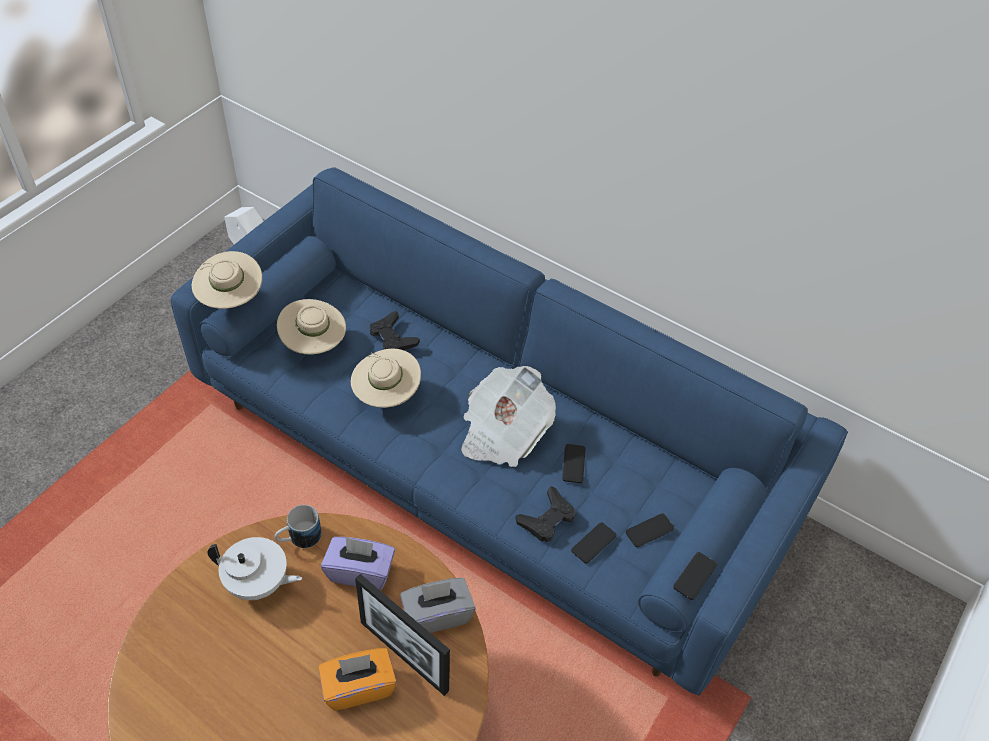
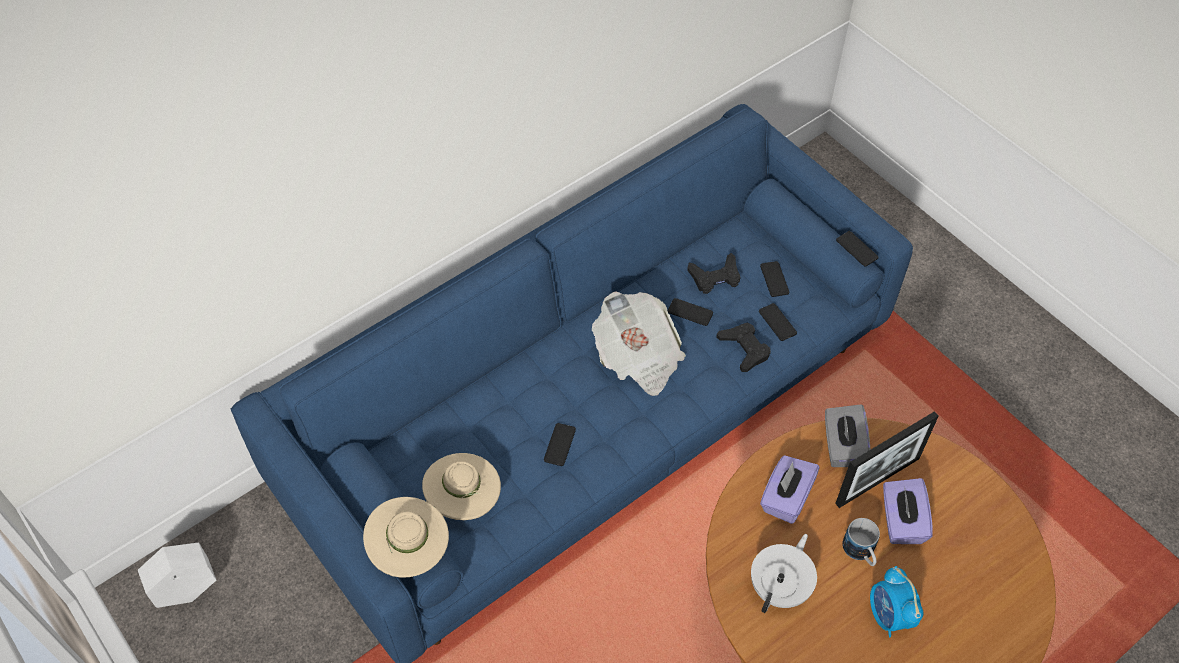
camera: 70 degrees left, 5 degrees up
(243, 690) = (889, 615): none -> alarm clock
(299, 538) = (737, 544): mug -> mug (861, 553)
(358, 687) = (901, 521): orange tissue box -> purple tissue box
(386, 395) = (559, 445): beige hat -> phone
(393, 338) = (483, 423): black game controller -> black game controller (715, 277)

